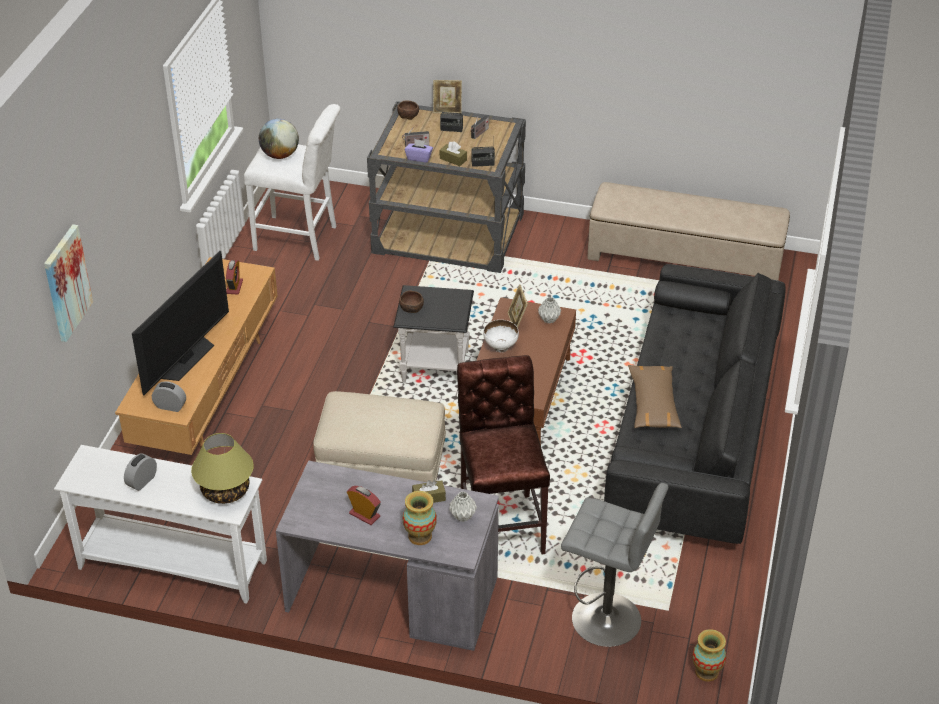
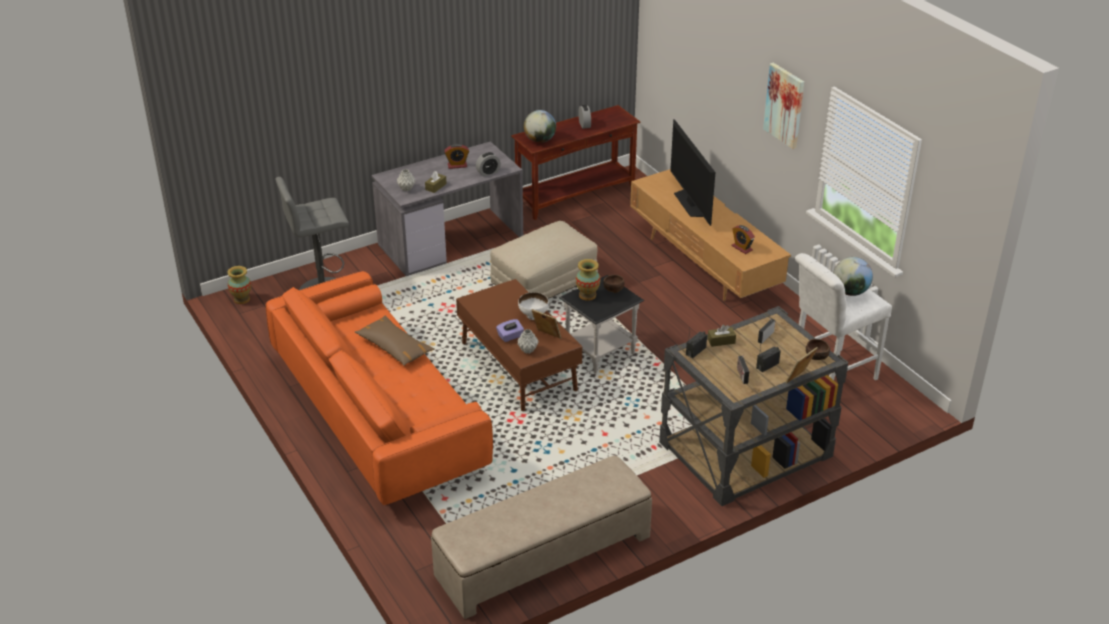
camera: 135 degrees right, 5 degrees down
(66, 283) = (698, 60): picture -> picture (784, 105)
(170, 406) = (655, 182): alarm clock -> alarm clock (488, 172)
(172, 565) = (576, 195): white console table -> brown console table
(225, 491) = (540, 140): table lamp -> globe
(419, 158) = (745, 327): purple tissue box -> purple tissue box (510, 336)
(420, 536) = (417, 172): vase -> vase (587, 295)
(501, 523) = (437, 299): brown stool -> none
(693, 433) = (378, 414): black sofa -> orange sofa

